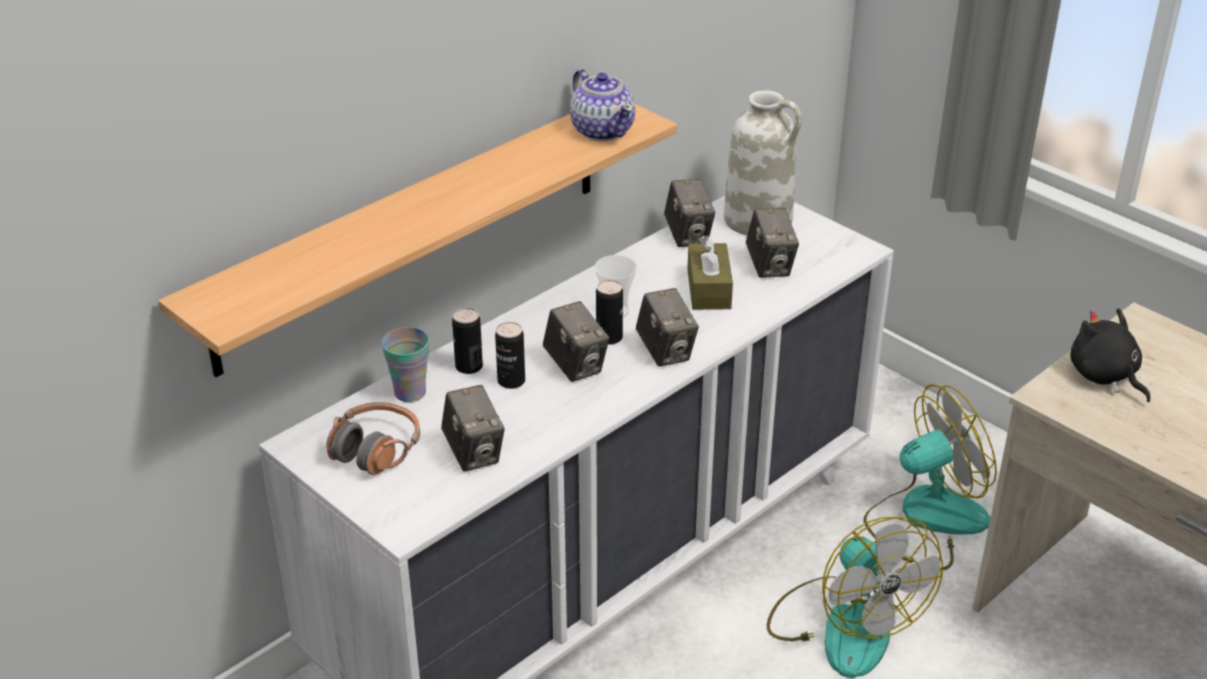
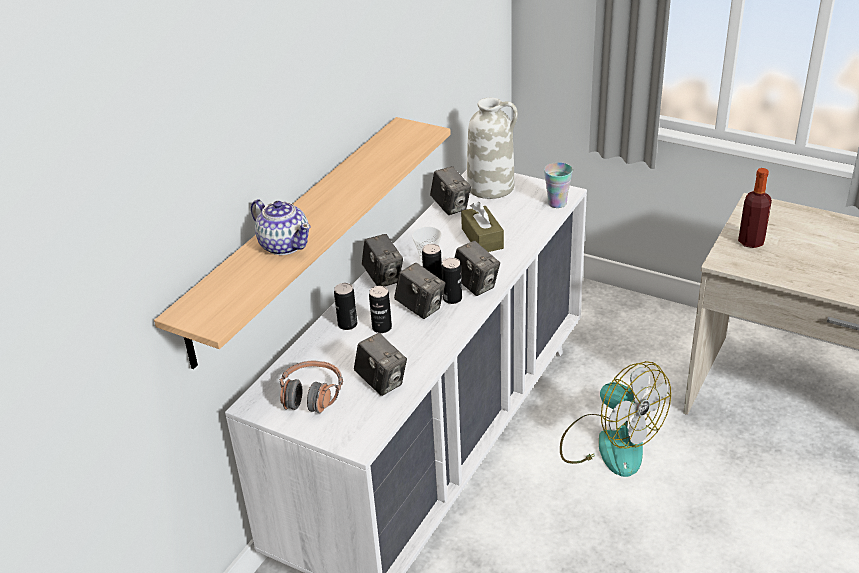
camera: 15 degrees left, 0 degrees up
(410, 393) = (315, 351): cup -> cup (557, 203)
(602, 130) = (403, 142): teapot -> teapot (284, 245)
(625, 363) = (452, 299): none -> can
(770, 266) = (514, 215): camera -> camera (383, 278)
(925, 519) = (629, 363): fan -> none
(1105, 376) = (751, 242): black plush toy -> bottle

